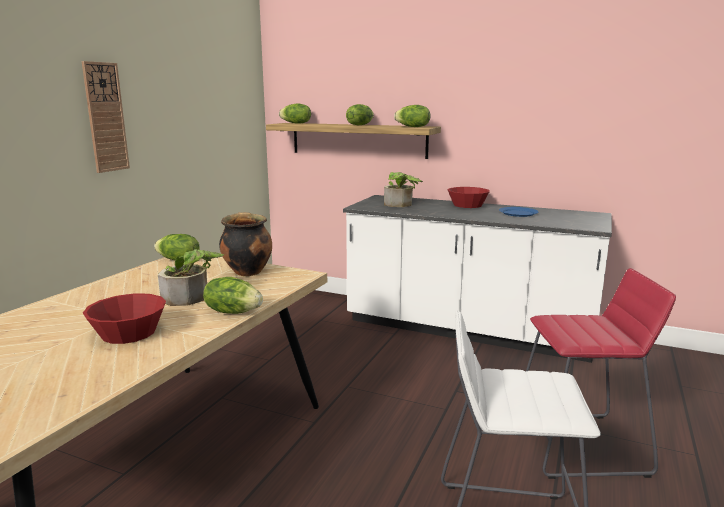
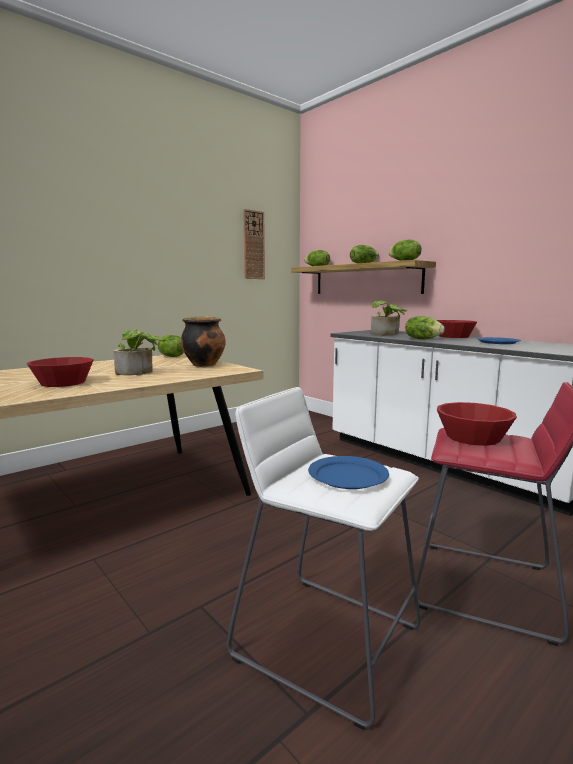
camera: 25 degrees right, 5 degrees down
(105, 117) = (143, 248): wall clock -> wall clock (253, 245)
(233, 311) = (149, 381): lettuce -> lettuce (422, 339)
(534, 390) = (348, 475): none -> blue plate
(570, 324) = (473, 437): none -> red bowl

